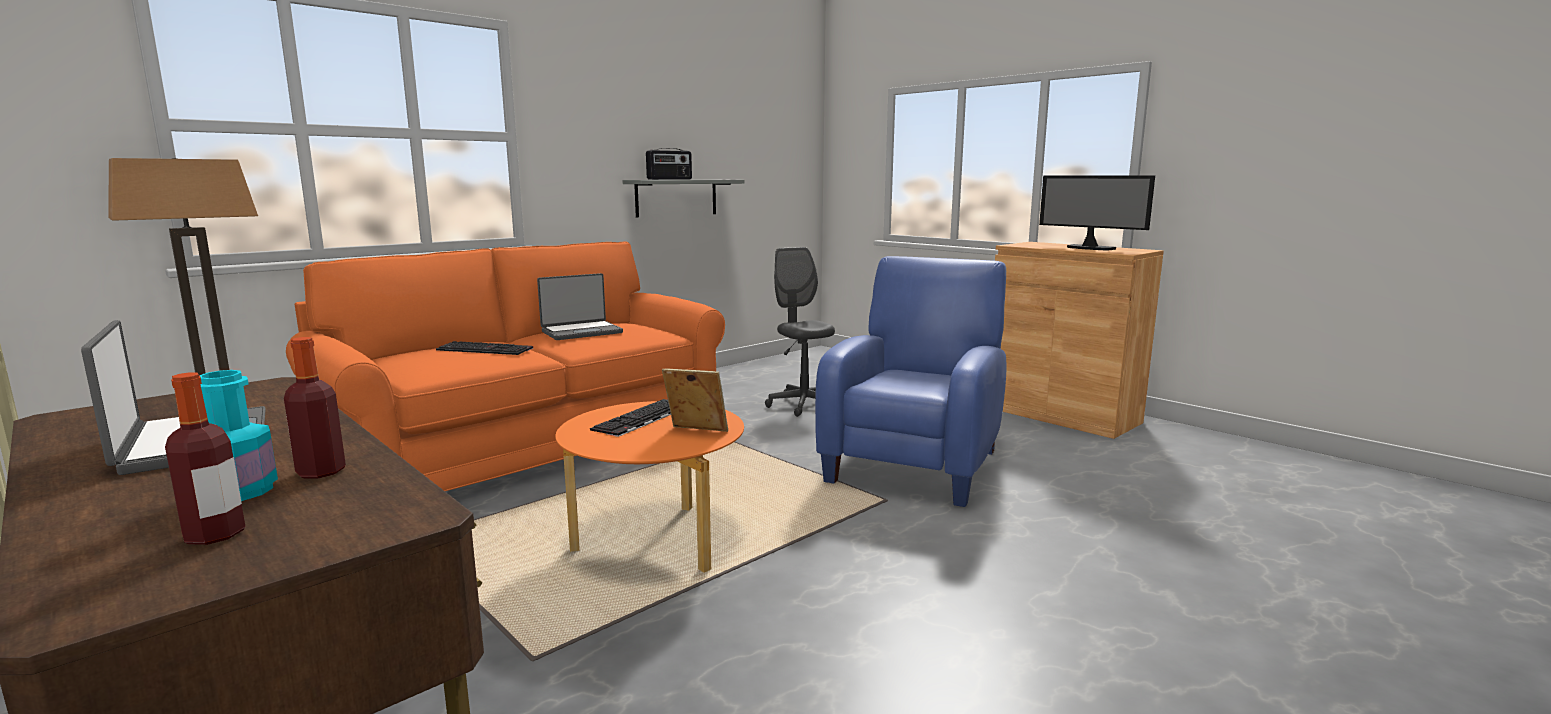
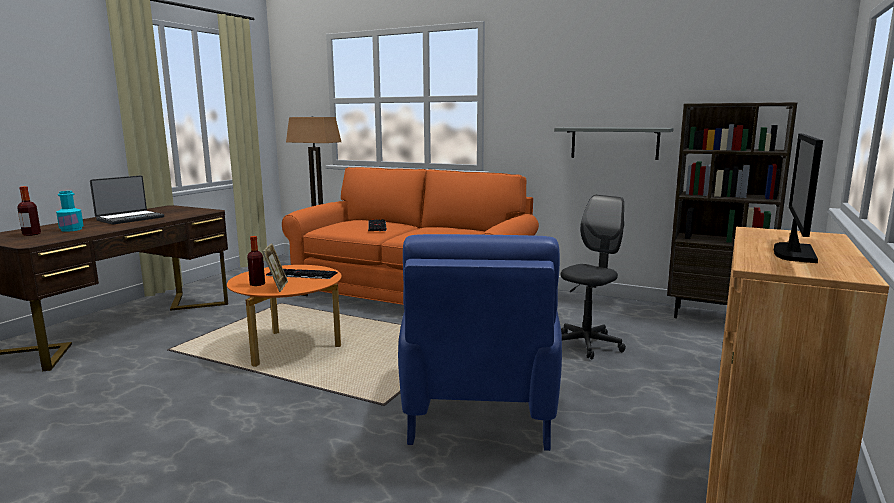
camera: 70 degrees right, 0 degrees up
(321, 472) = (86, 231): bottle -> bottle (257, 284)
(581, 332) = (438, 230): laptop -> none
(670, 179) = (598, 127): radio -> none
(783, 360) = (716, 317): none -> brown bookcase
(916, 463) = (479, 409): blue armchair -> blue armchair turned 90 degrees clockwise

